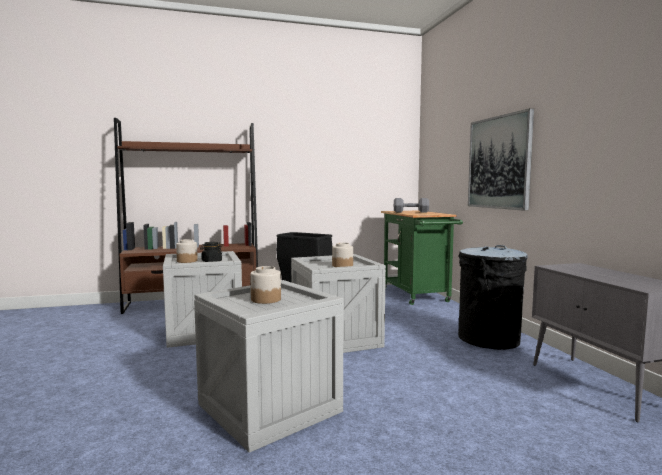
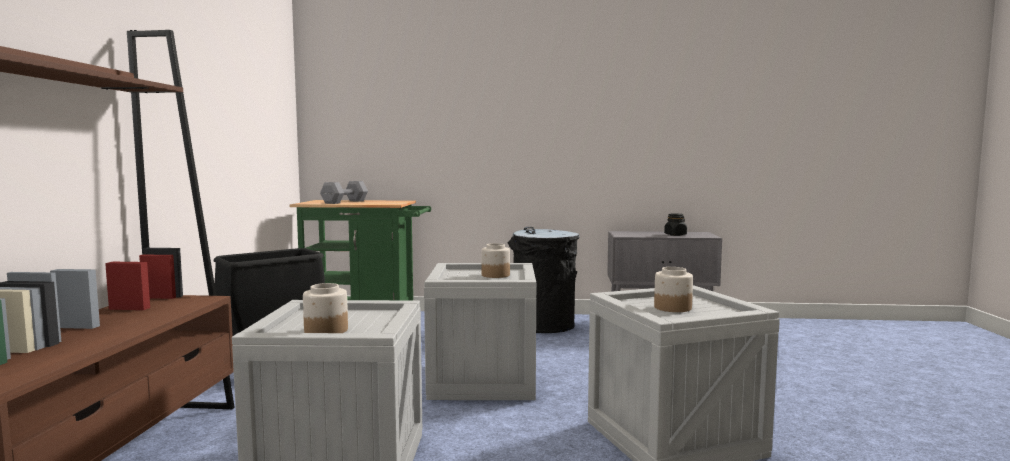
camera: 70 degrees left, 0 degrees up
(211, 261) = (360, 318): black jar -> black jar (675, 235)
(499, 162) = (487, 138): picture -> none

